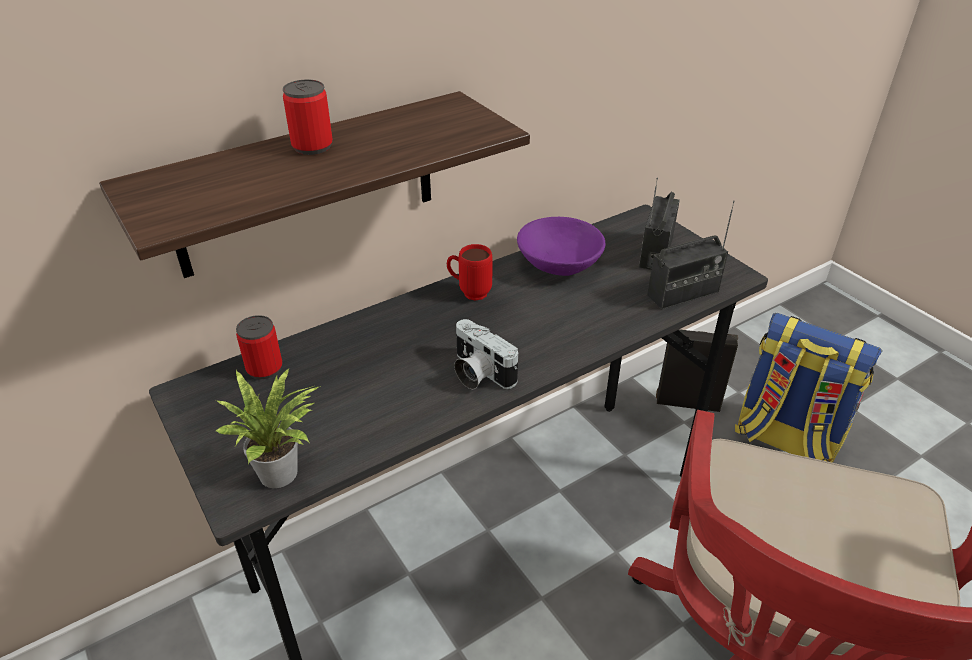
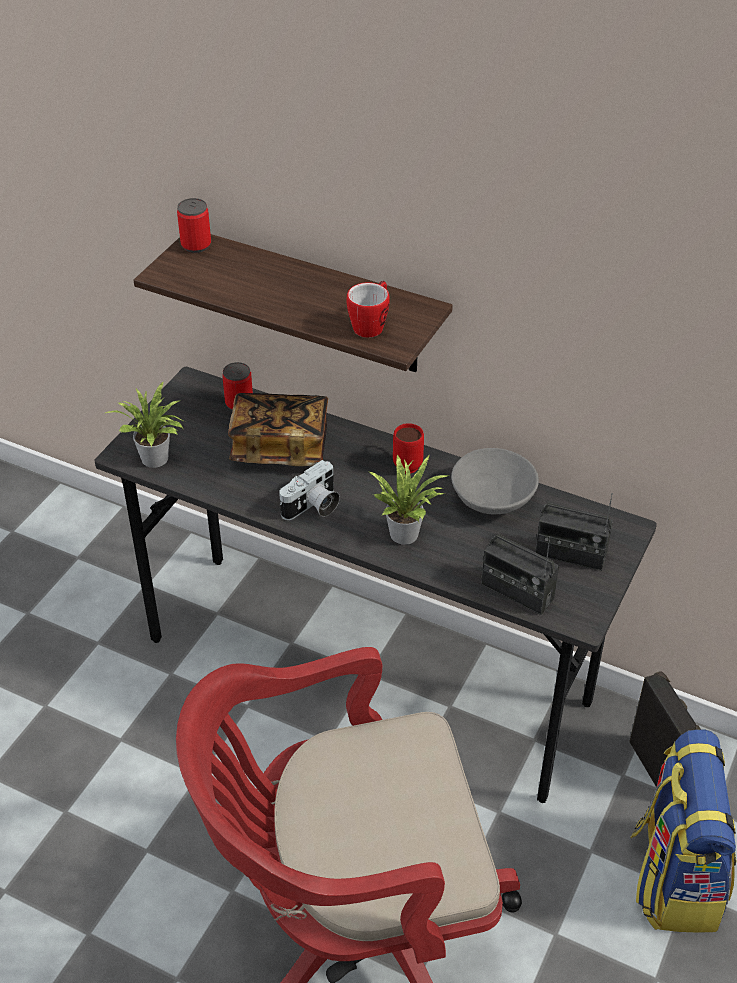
camera: 60 degrees right, 5 degrees up
(312, 146) = (298, 280): can -> can (196, 245)
(365, 363) = (280, 446): none -> book
(445, 132) = (371, 325): none -> mug
(478, 373) = (313, 507): camera -> camera turned 150 degrees counterclockwise
(559, 265) = (492, 499): purple bowl -> grey bowl
(564, 326) = (407, 532): none -> potted plant
(655, 252) = (570, 554): radio -> radio turned 150 degrees counterclockwise

